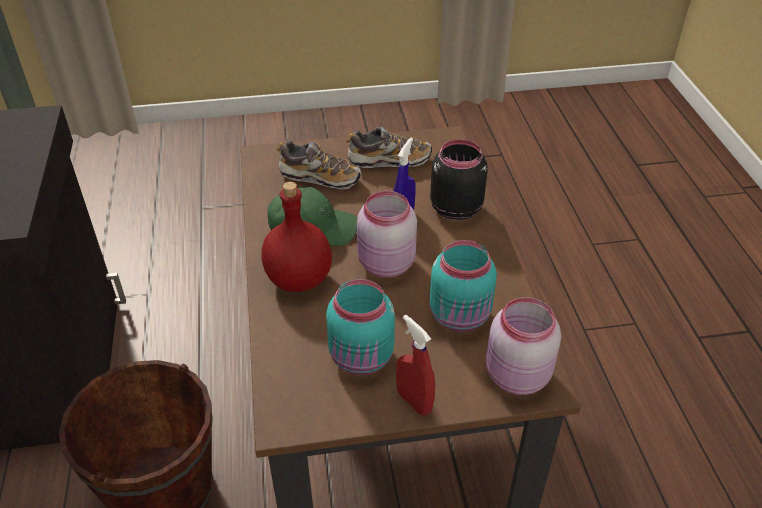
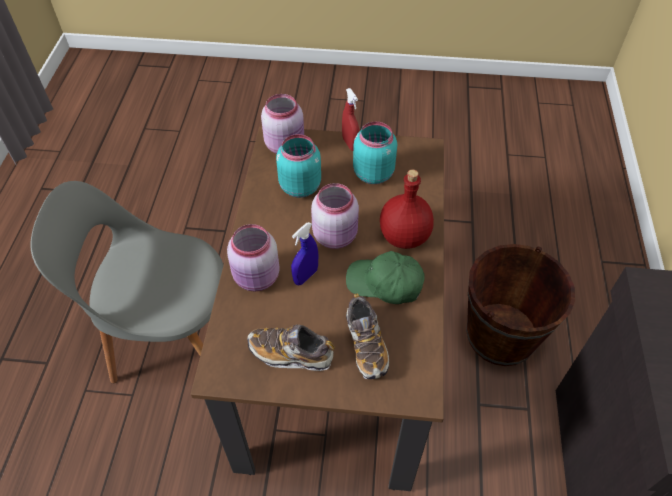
camera: 165 degrees left, 10 degrees up
(320, 177) = (366, 344): shoe -> shoe turned 135 degrees counterclockwise
(454, 208) = (257, 278): black jar -> pink jar
(589, 394) = (171, 335): none -> grey chair

